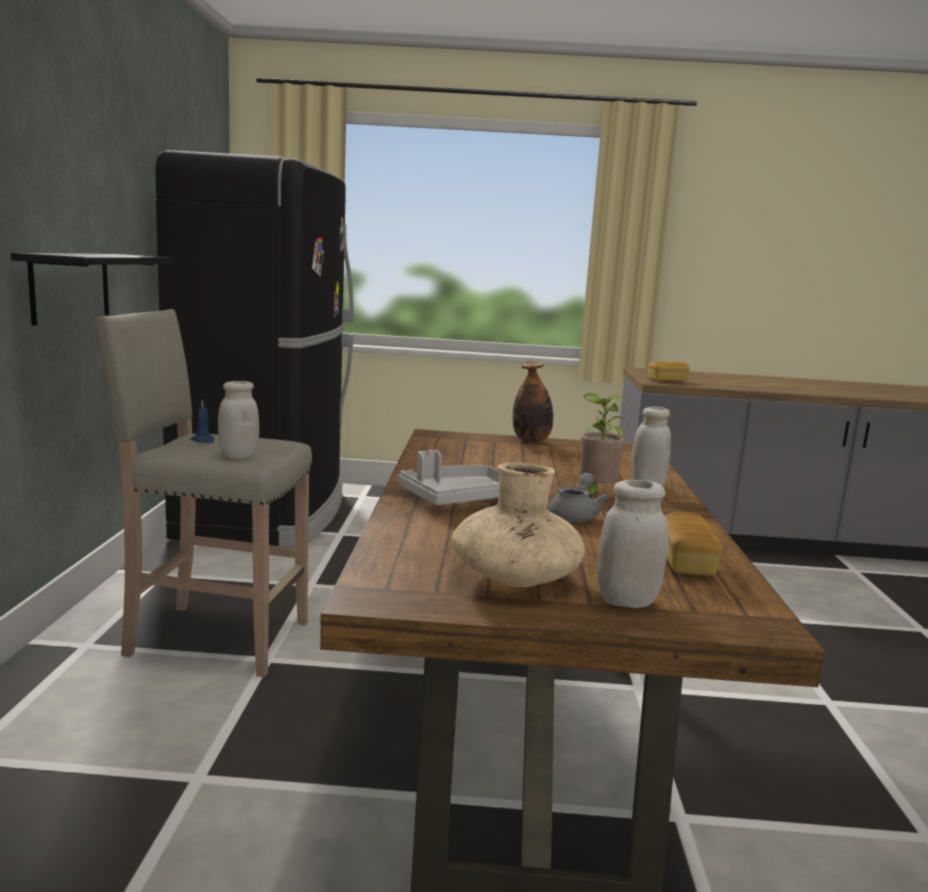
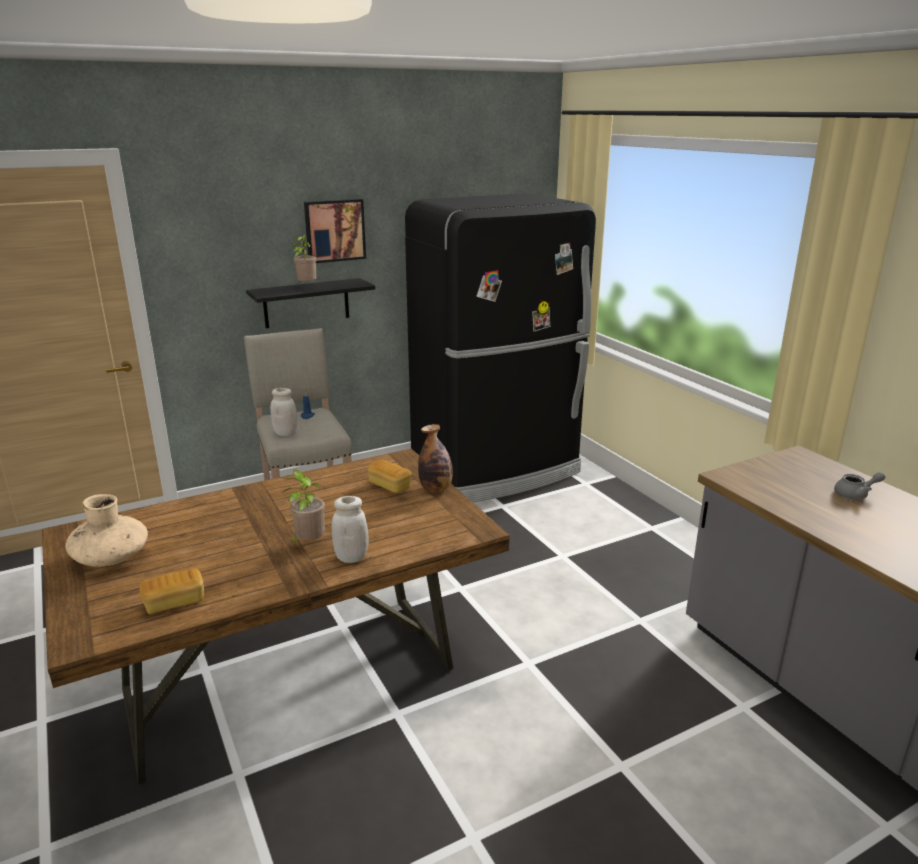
camera: 60 degrees right, 10 degrees up
(92, 254) = (306, 286): none -> potted plant
(93, 173) = (334, 230): none -> picture
(458, 498) = (246, 507): grey tray -> none
(575, 515) = (245, 548): grey teapot -> grey teapot (855, 495)
(627, 601) = (94, 595): white jar -> none
(667, 381) = (749, 479): bread -> bread (389, 485)

